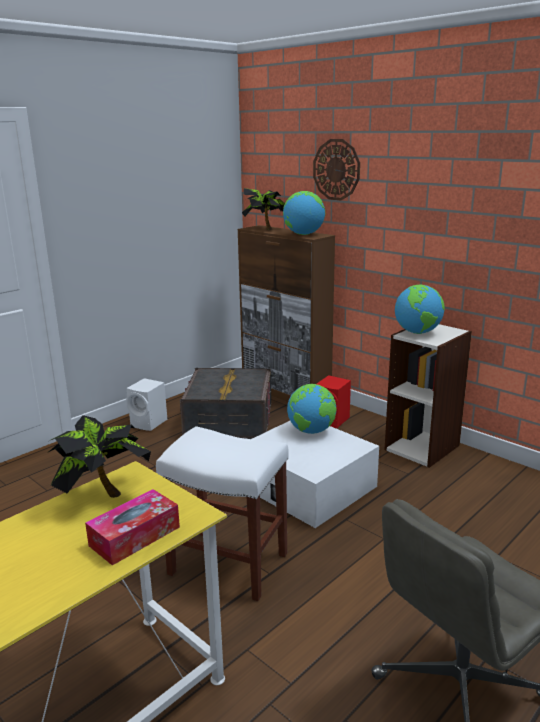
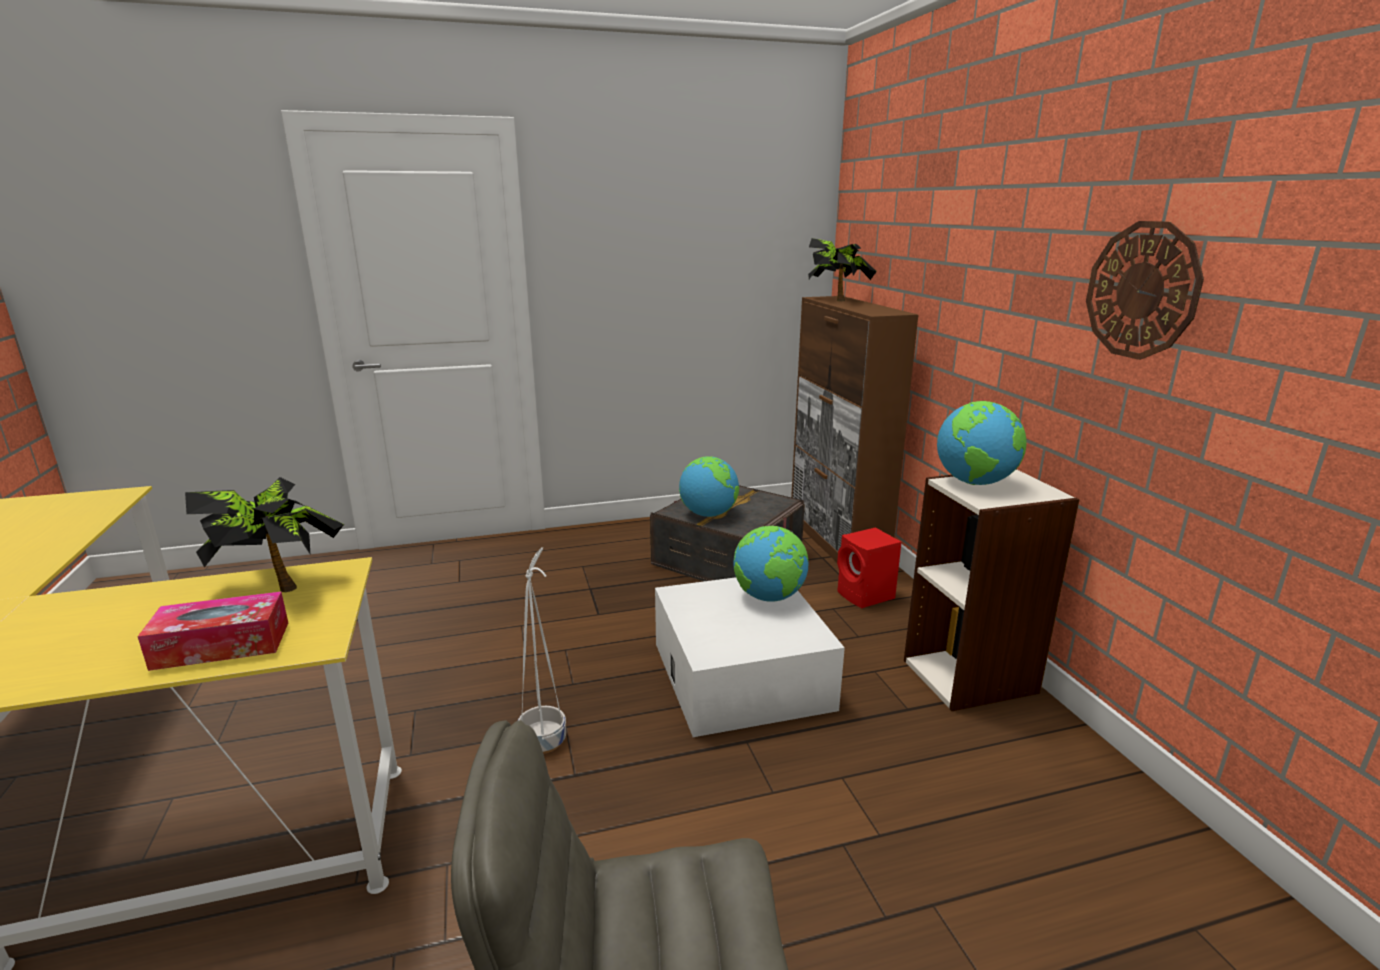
camera: 30 degrees right, 0 degrees up
(149, 423) = (634, 537): white speaker -> none
(230, 563) = (544, 741): white stool -> white planter
(303, 234) = (872, 309): globe -> globe (708, 514)
(336, 169) = (934, 211): wall clock -> wall clock (1142, 290)

